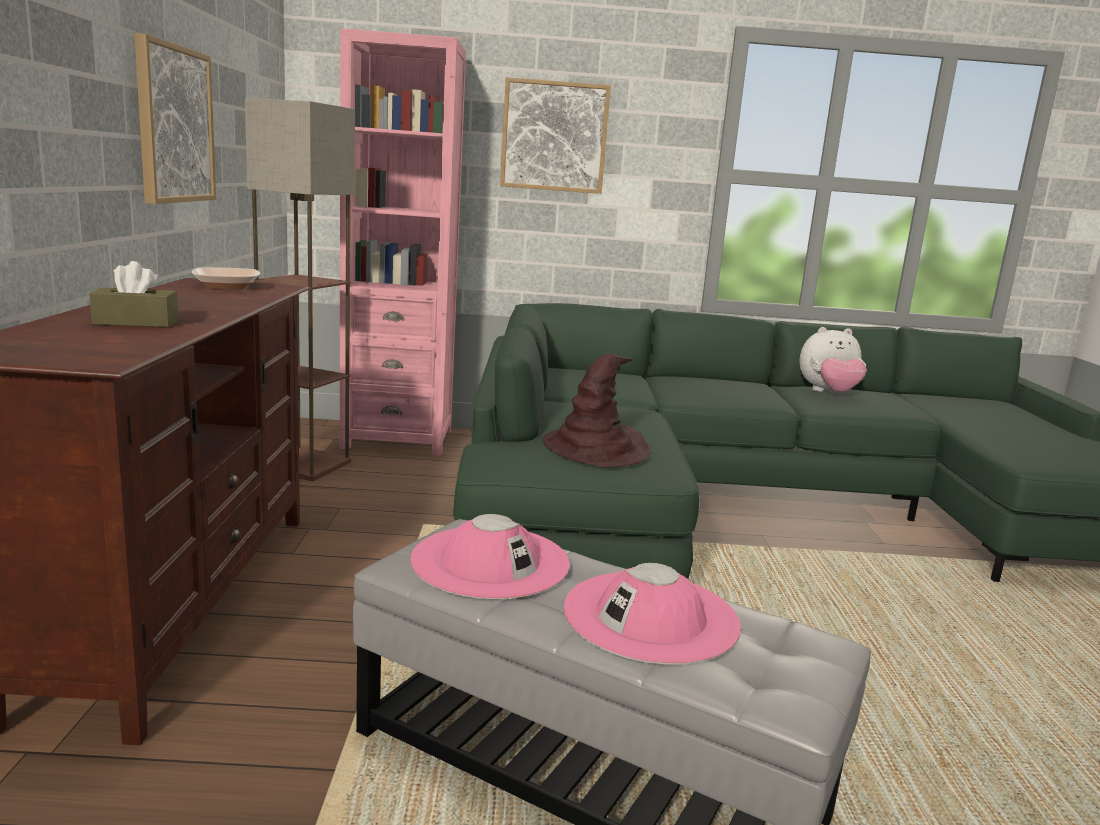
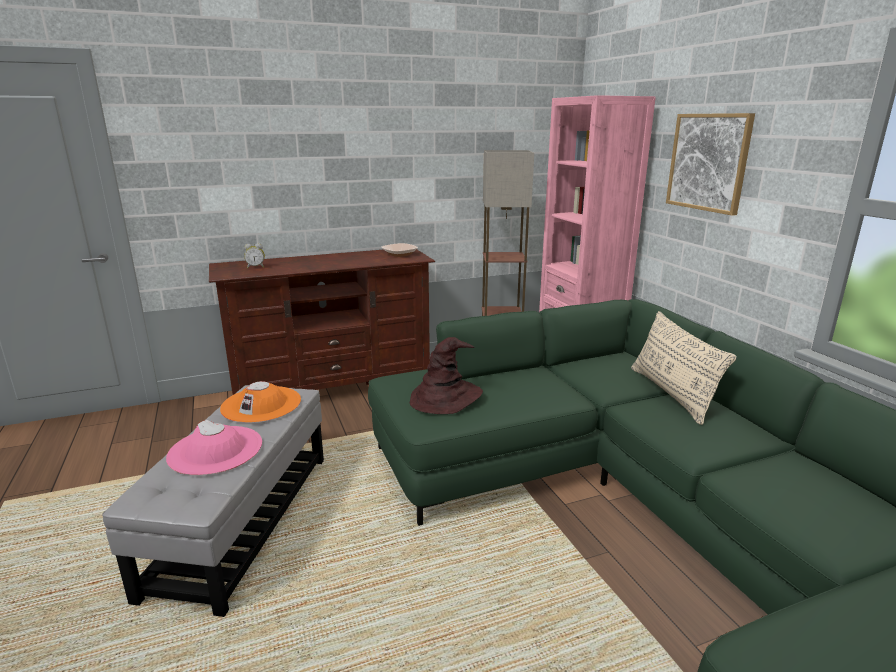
camera: 70 degrees right, 5 degrees up
(85, 339) = (256, 267): none -> alarm clock
(136, 322) = (293, 264): brown tissue box -> none
(174, 124) = (414, 171): picture -> none
(490, 562) = (261, 404): pink hat -> orange hat
(664, 380) = (671, 394): none -> beige pillow
(828, 393) = (805, 478): plush toy -> none

